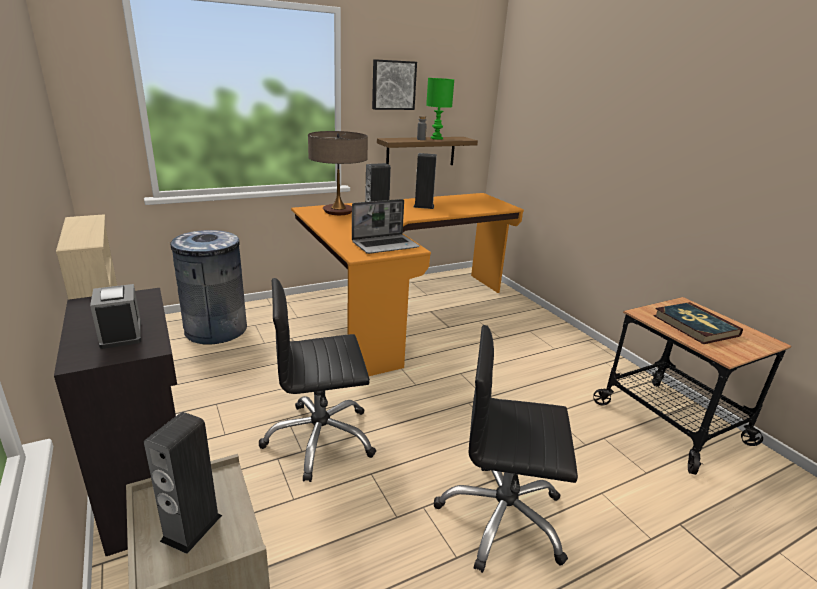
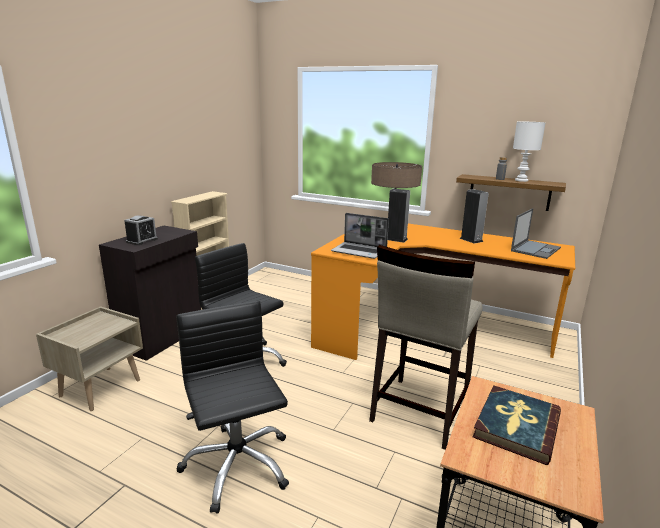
camera: 55 degrees right, 5 degrees down
(192, 528) = (84, 330): speaker -> none
(216, 330) = (301, 290): grey trash can -> none
(393, 85) = (483, 128): picture -> none
(436, 138) = (521, 180): green table lamp -> white table lamp
(475, 202) = (535, 249): none -> laptop
(510, 377) = (418, 411): none -> beige stool

